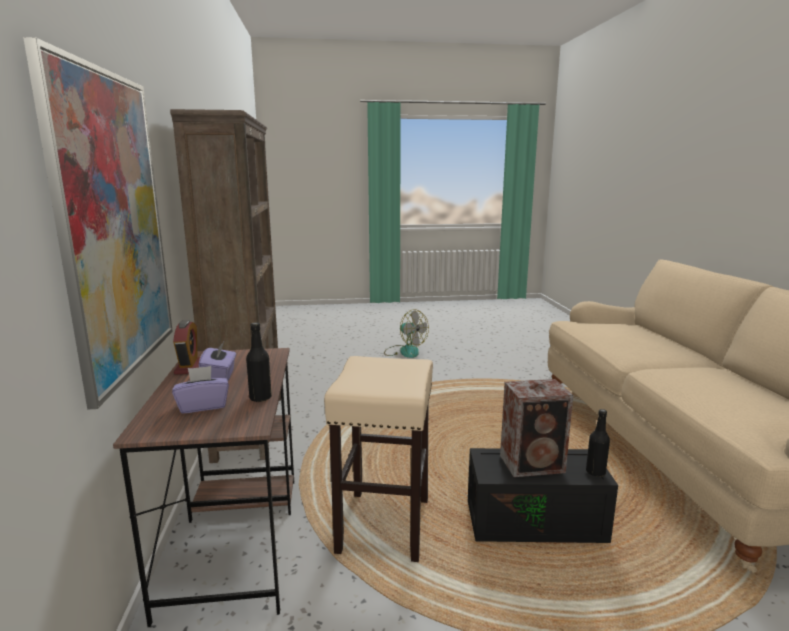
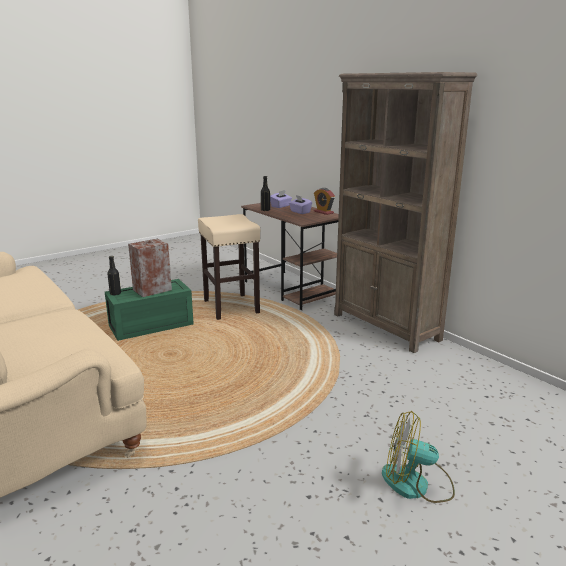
camera: 150 degrees right, 5 degrees up
(114, 226) = (314, 131): picture -> none
(536, 520) = (150, 326): black storage box -> green storage box

